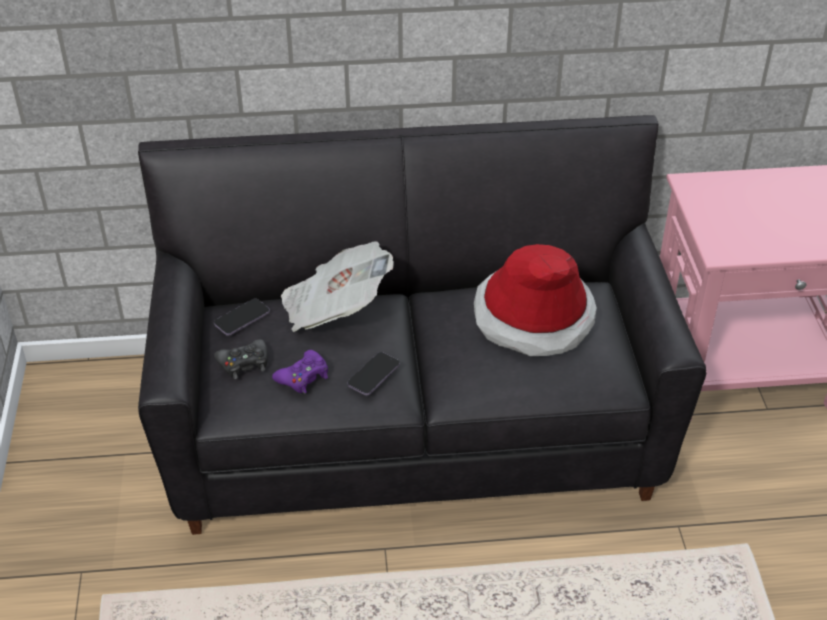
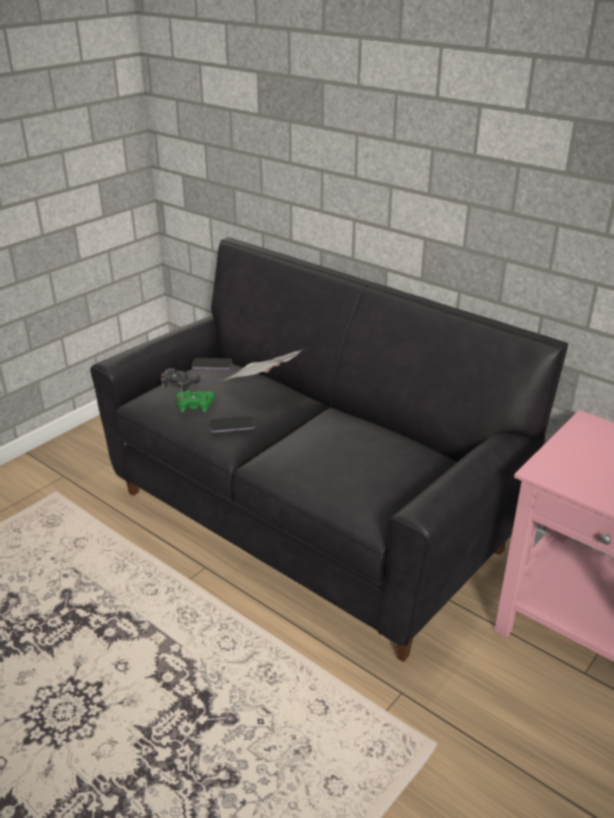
camera: 45 degrees right, 10 degrees down
(303, 377) = (195, 405): purple game controller -> green game controller
(533, 317) = (371, 451): hat -> none

